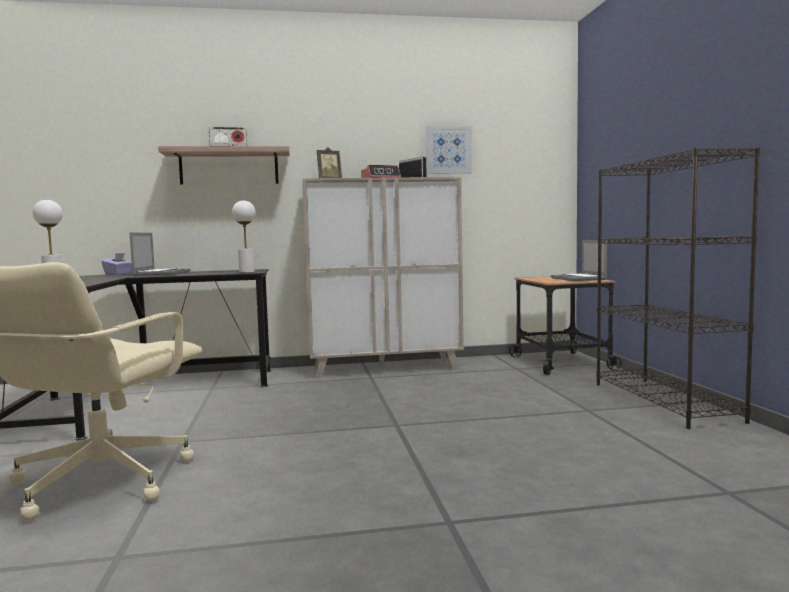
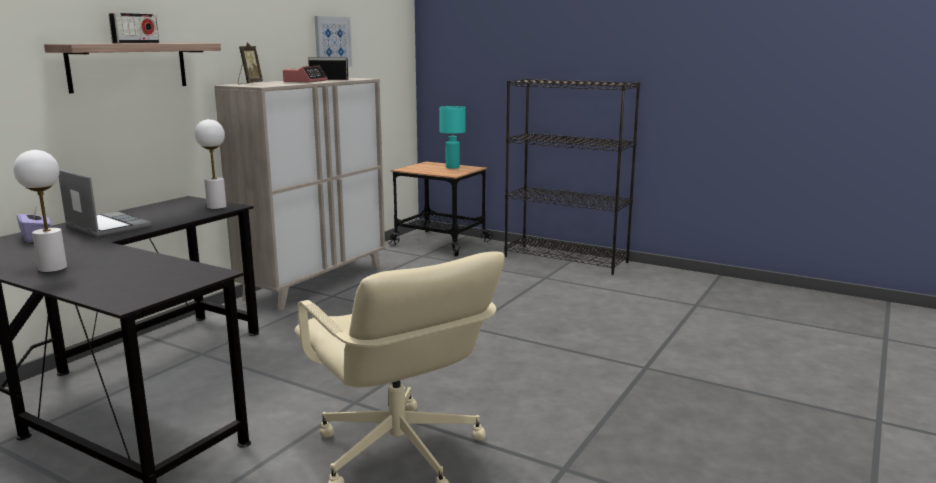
camera: 50 degrees left, 10 degrees up
(579, 279) = (453, 167): laptop -> turquoise table lamp

